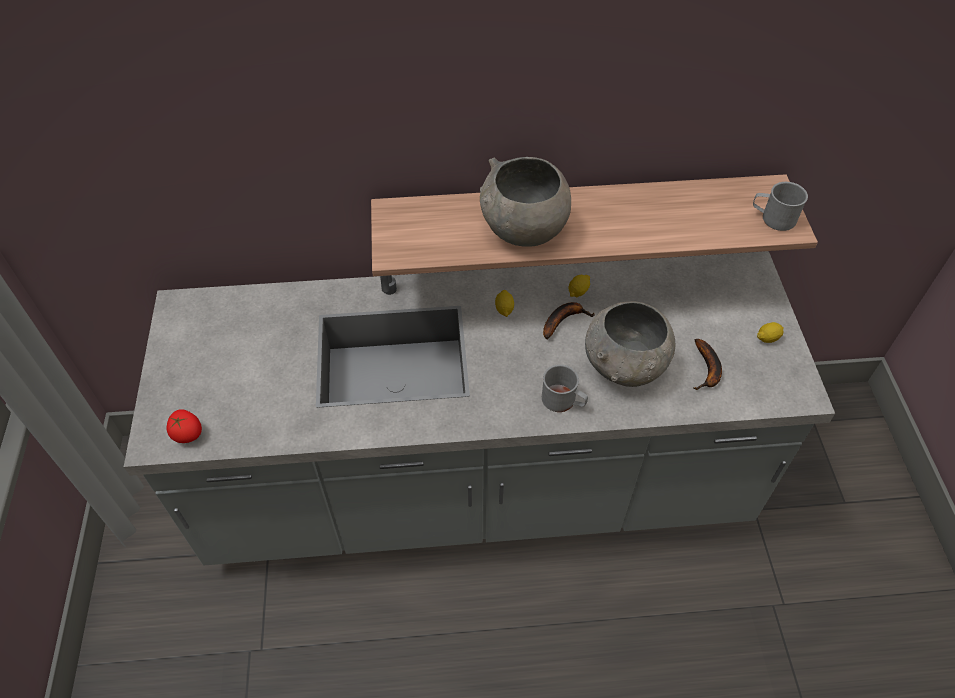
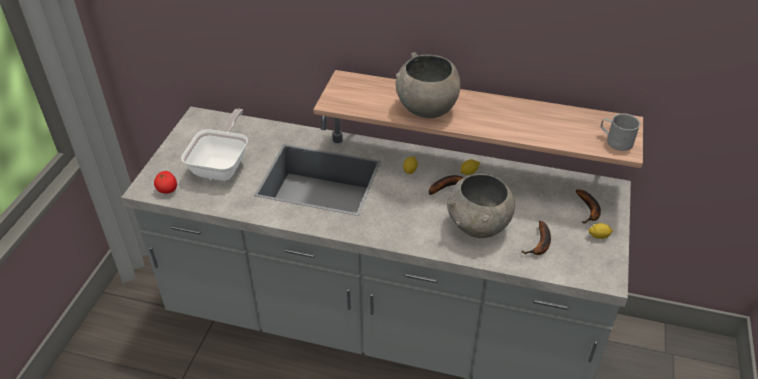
camera: 20 degrees right, 10 degrees down
(249, 372) = (222, 165): none -> frying pan
(563, 401) = (422, 235): grey mug -> none
(741, 305) = (589, 210): none -> banana

